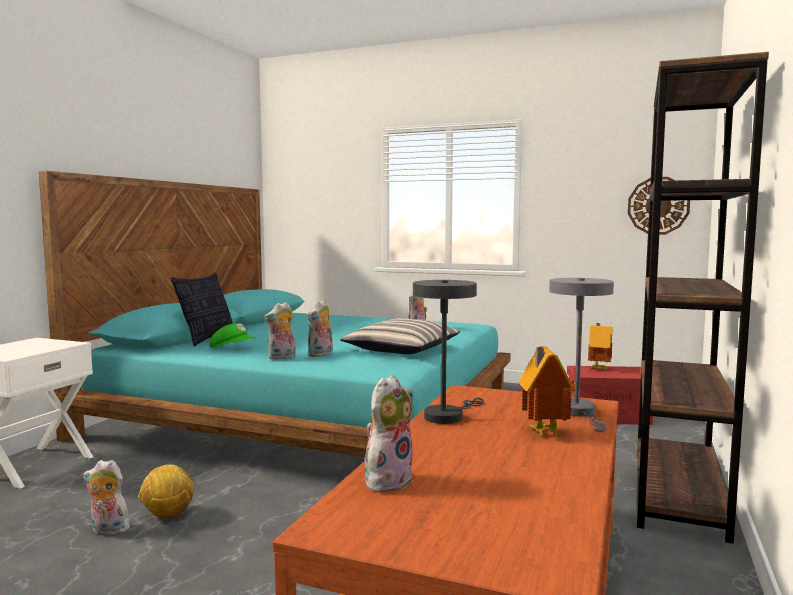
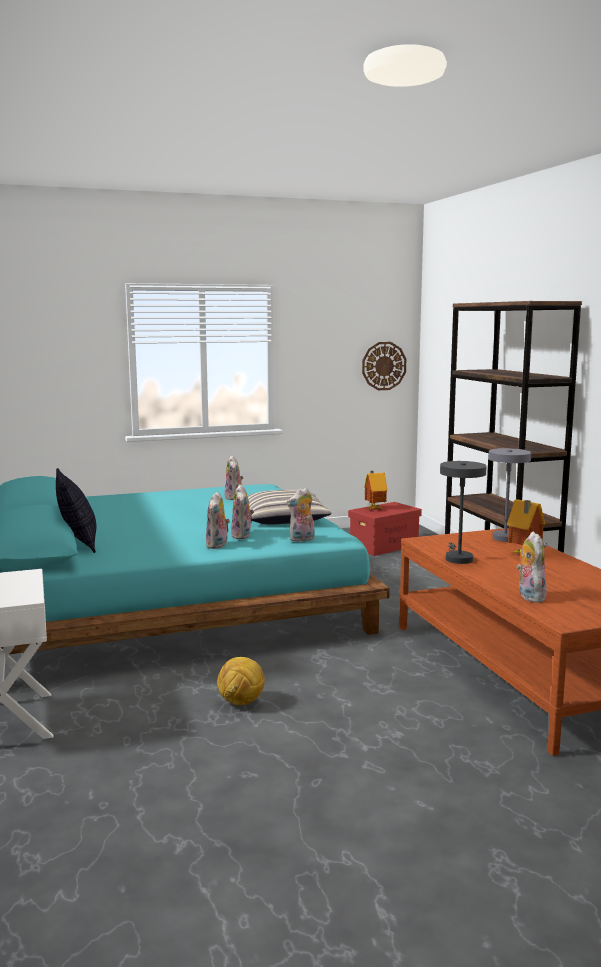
camera: 40 degrees left, 5 degrees up
(107, 530) = (222, 727): plush toy -> plush toy (302, 539)
(232, 348) = (141, 547): green cap -> none

